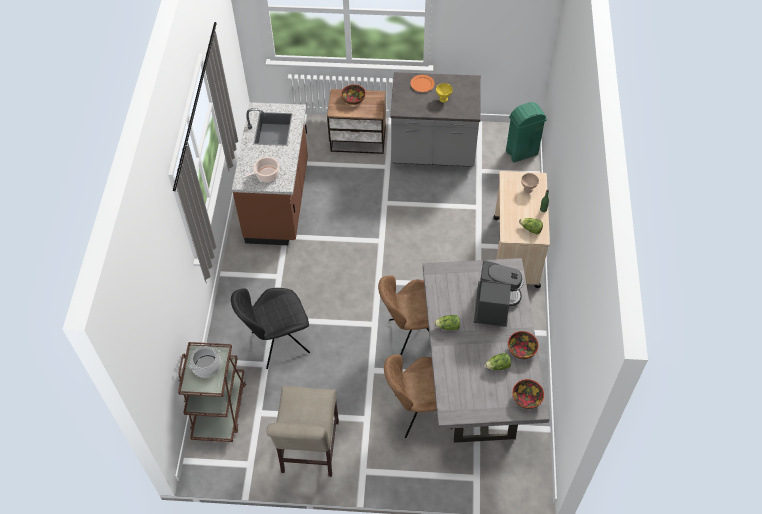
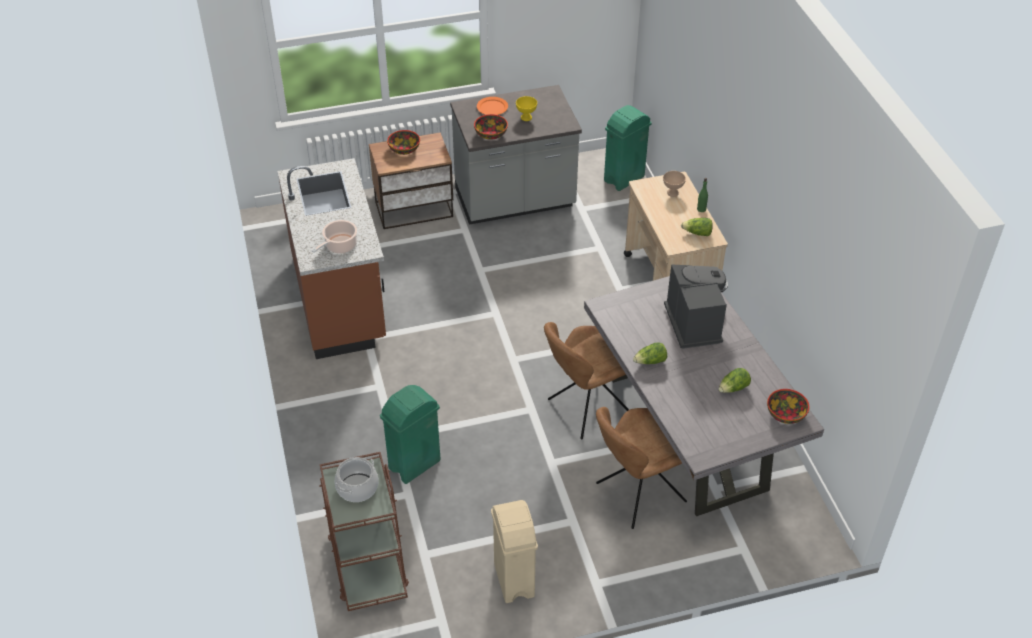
camera: 20 degrees left, 10 degrees down
(278, 343) = (414, 464): black chair -> green trash can
(309, 451) = (514, 581): beige chair -> beige trash can
(521, 349) = (752, 363): bowl -> bowl (490, 134)

